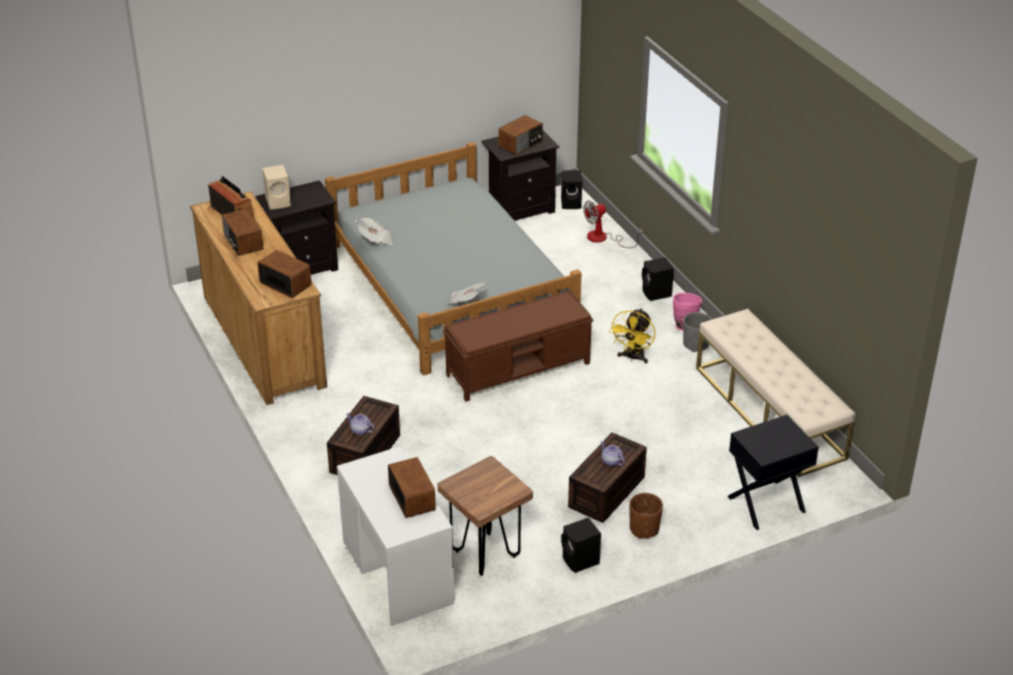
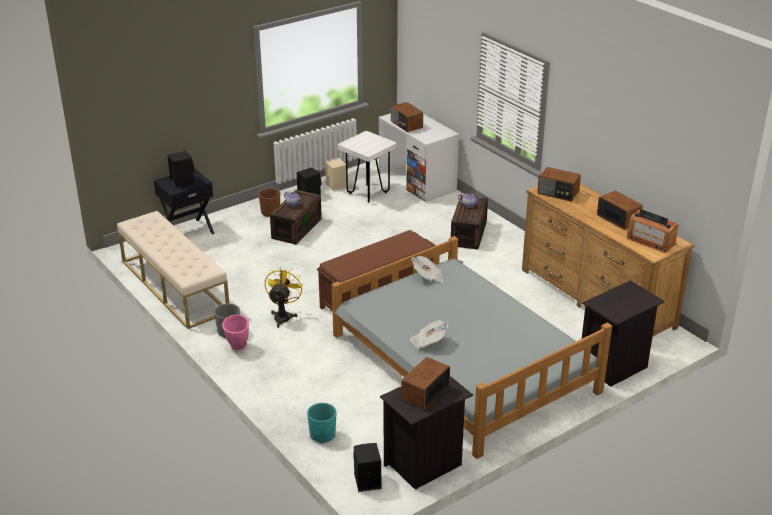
camera: 170 degrees right, 5 degrees down
(279, 202) = (636, 296): beige speaker -> beige speaker (335, 186)
(375, 240) = (538, 323): newspaper -> newspaper (428, 342)
(485, 554) = (367, 193): brown stool -> white stool
(604, 238) = (322, 435): fan -> turquoise planter
(656, 294) = (263, 376): black speaker -> black speaker (182, 181)

